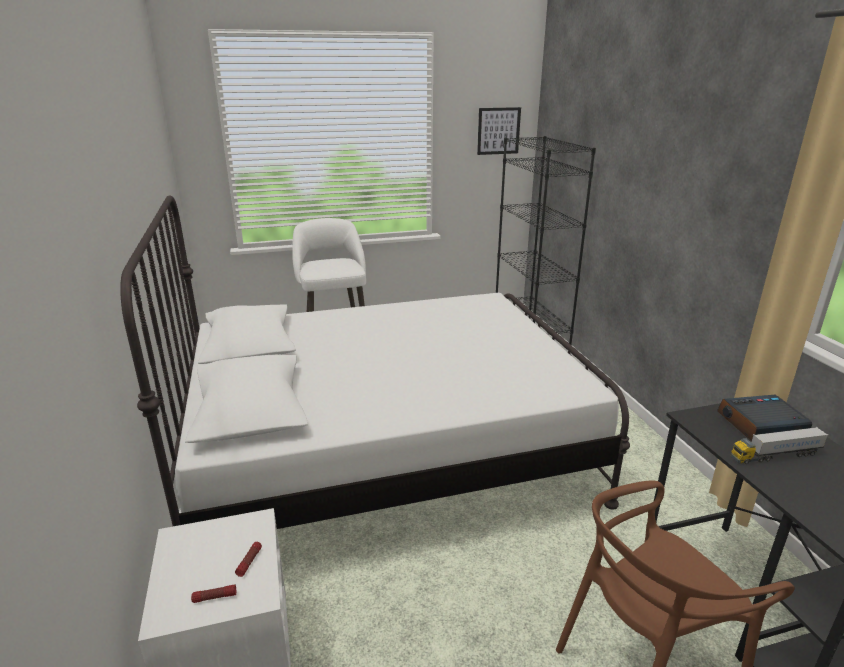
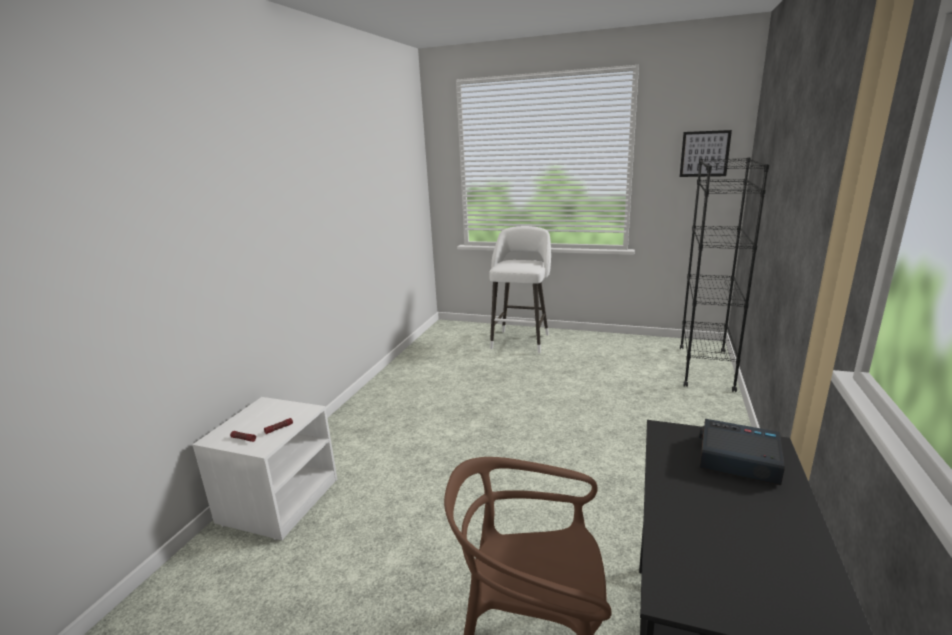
camera: 35 degrees right, 5 degrees down
(385, 451) = (488, 416): white bed -> none
(775, 455) = (711, 486): toy truck -> none

